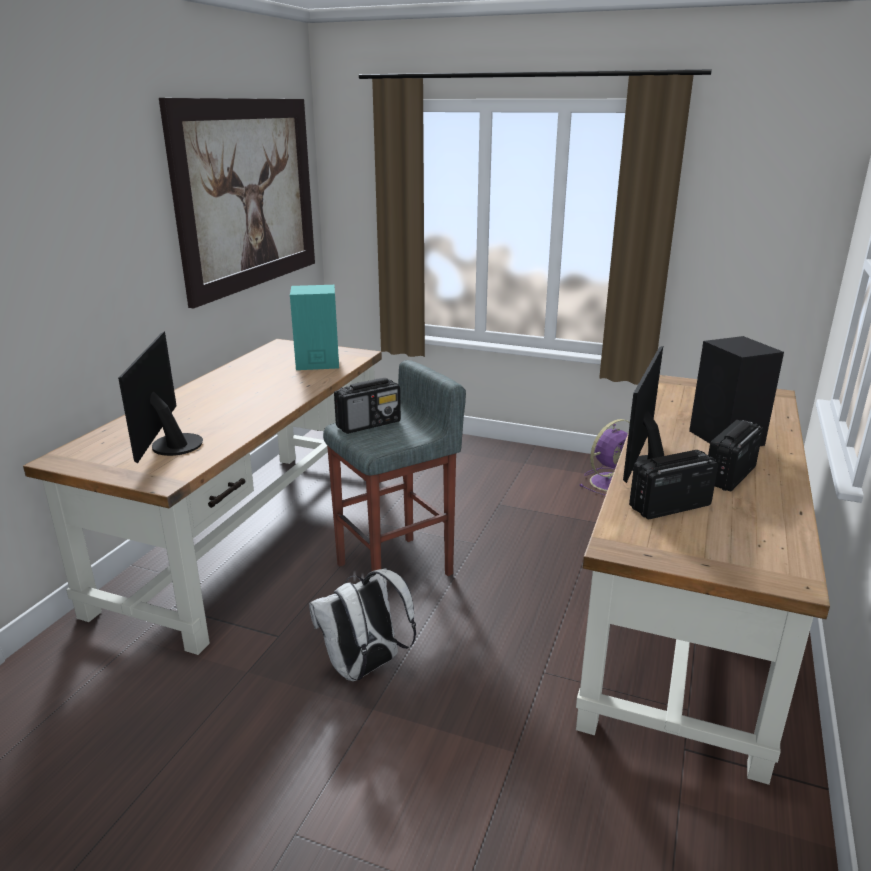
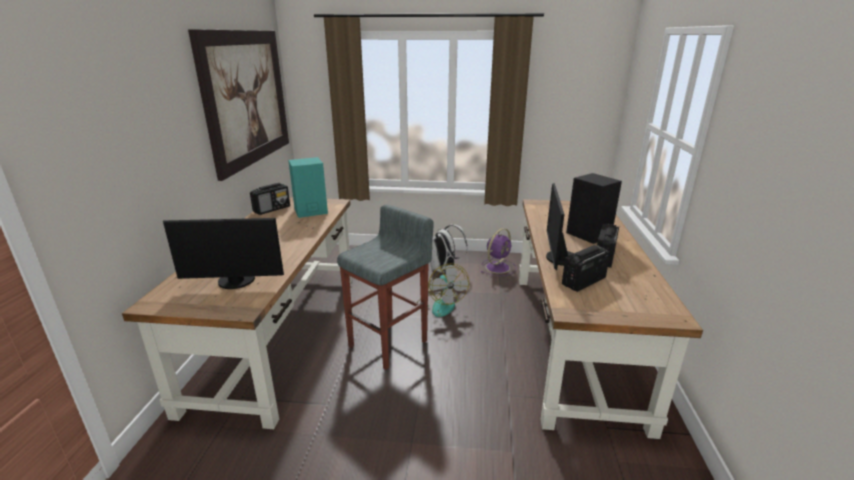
camera: 15 degrees left, 0 degrees up
(171, 445) = (235, 282): monitor -> monitor turned 75 degrees counterclockwise
(365, 668) = (395, 415): white backpack -> white backpack (443, 270)
(369, 424) = (368, 250): radio -> radio (272, 209)
(495, 525) = (441, 304): none -> fan

